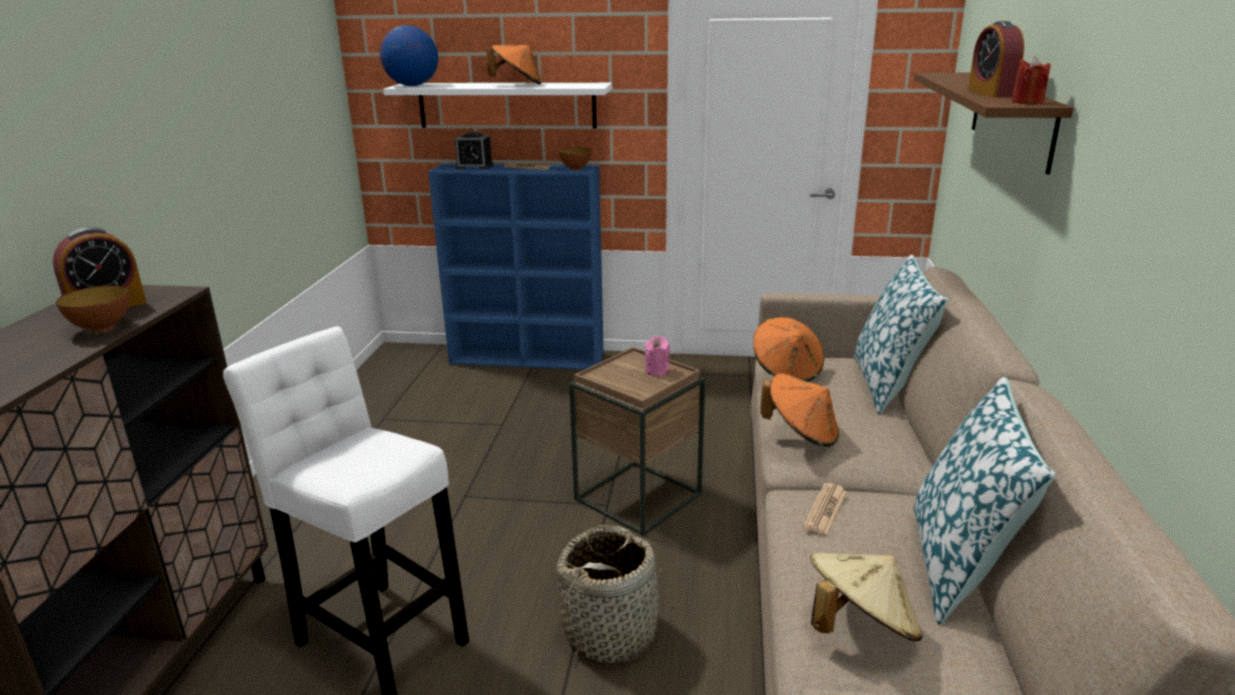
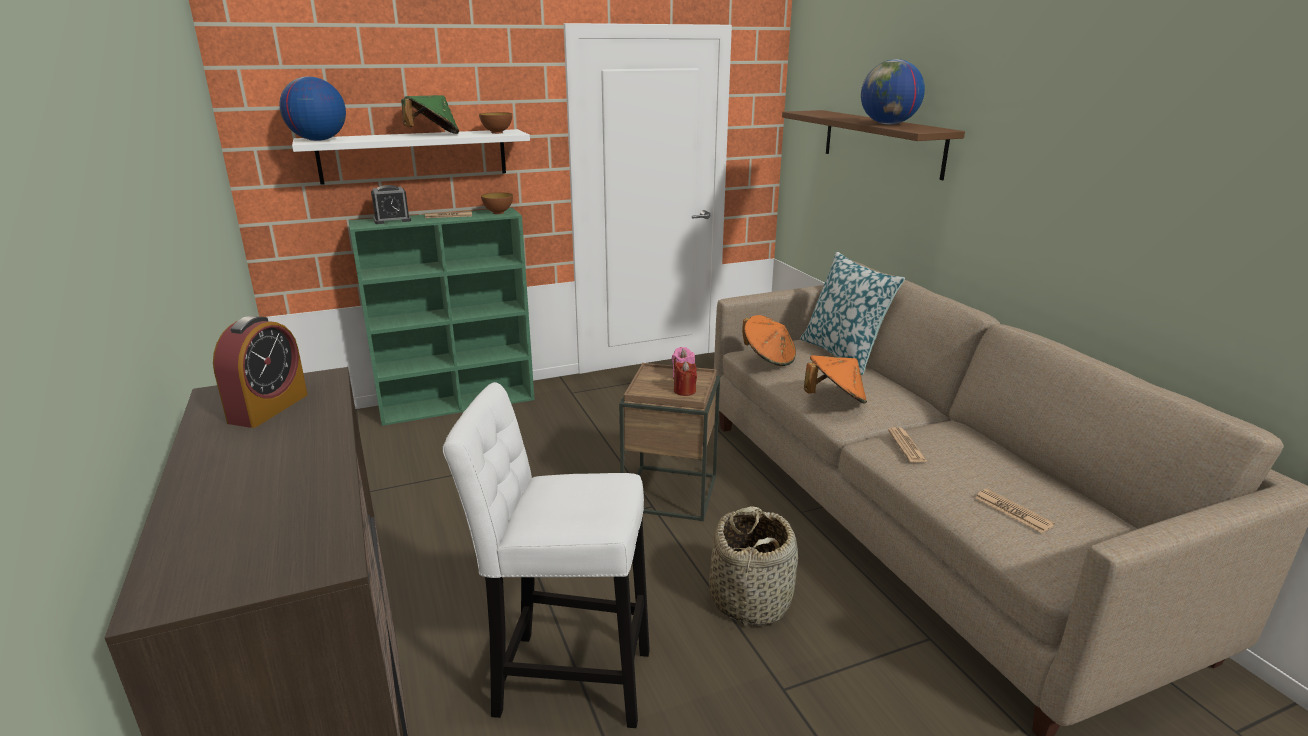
camera: 30 degrees left, 0 degrees up
(102, 328) = (310, 428): bowl -> bowl (497, 133)
(517, 85) = (433, 135): orange hat -> green hat
(528, 358) = (459, 403): blue bookcase -> green bookcase
(859, 626) = (1013, 511): beige hat -> newspaper
(959, 565) = (1015, 457): pillow -> none
(991, 93) = (888, 124): alarm clock -> globe
(1027, 102) = (931, 129): red candle -> red candle (684, 391)

